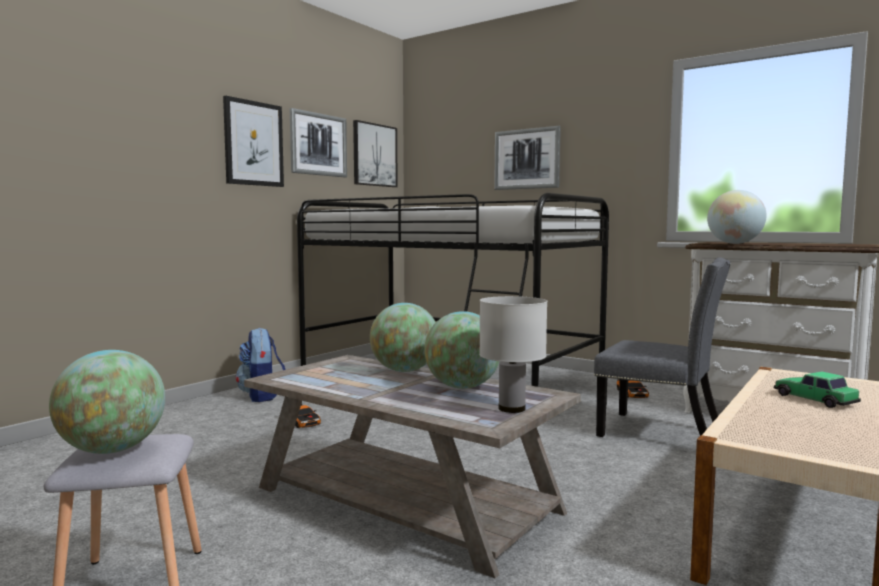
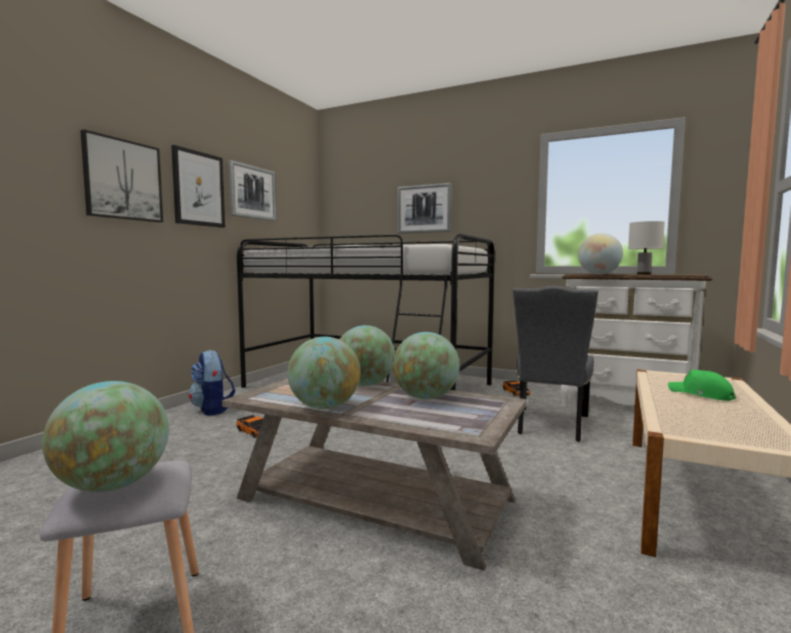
camera: 10 degrees left, 0 degrees up
(345, 391) = (325, 407): none -> globe
(374, 155) = (297, 203): picture -> picture (123, 180)
(512, 409) = (482, 416): white table lamp -> white table lamp (644, 274)
(658, 432) = (550, 423): grey chair -> grey chair turned 90 degrees clockwise
(814, 399) = (700, 394): toy car -> green cap

